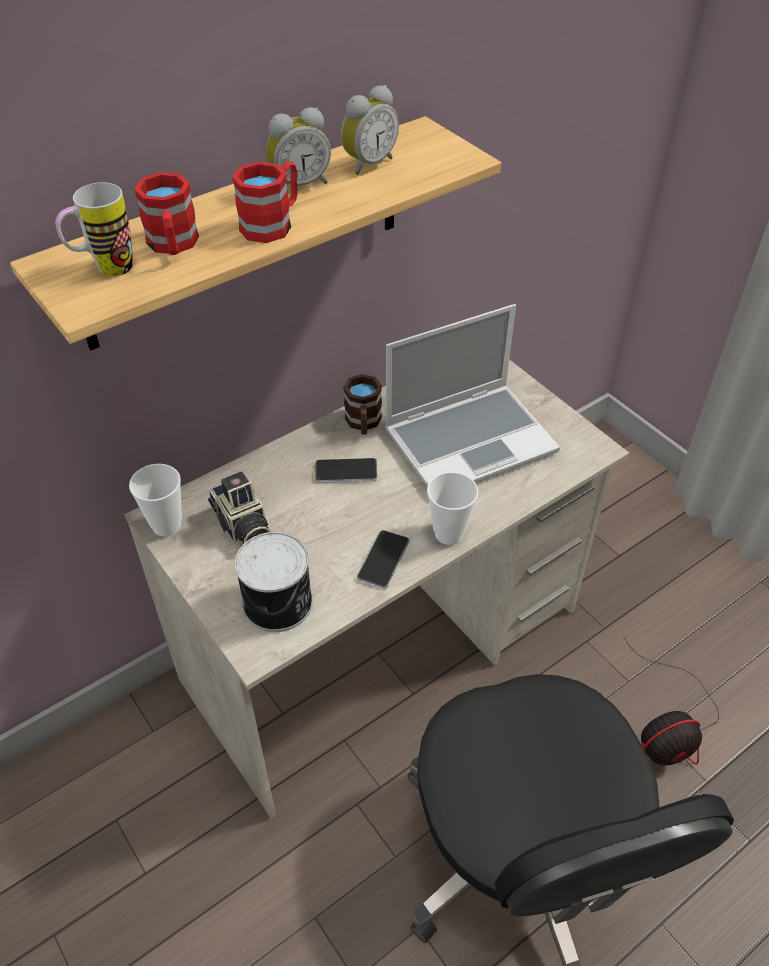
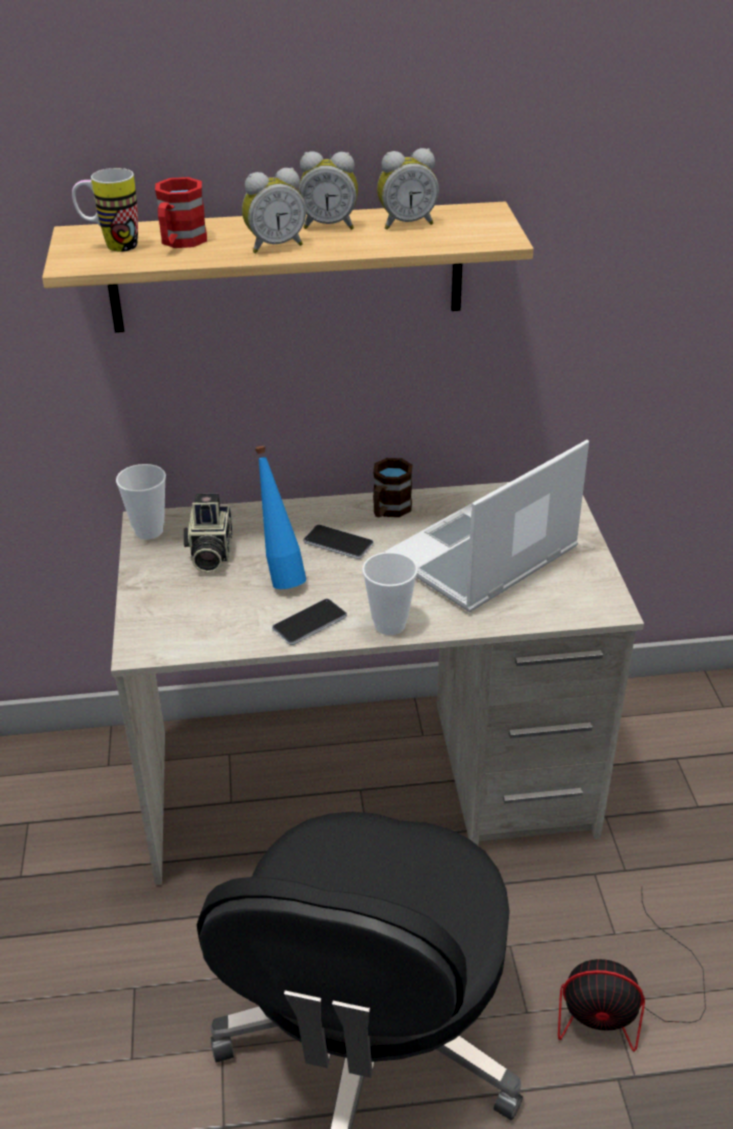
camera: 30 degrees right, 10 degrees down
(273, 223) = (274, 246): red mug -> alarm clock
(279, 603) = (190, 621): can -> none
(324, 524) = (281, 576): none -> blue bottle
(471, 440) = (482, 557): laptop -> laptop turned 135 degrees clockwise

